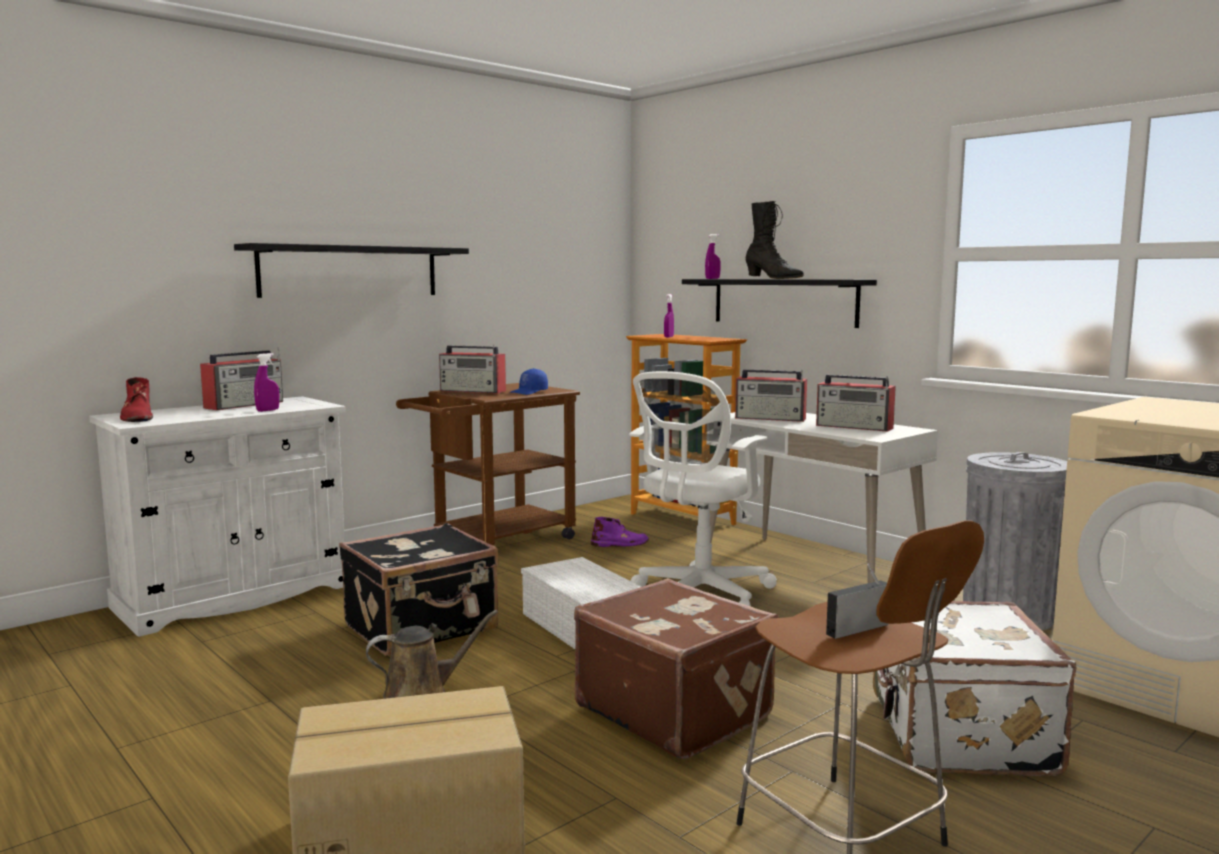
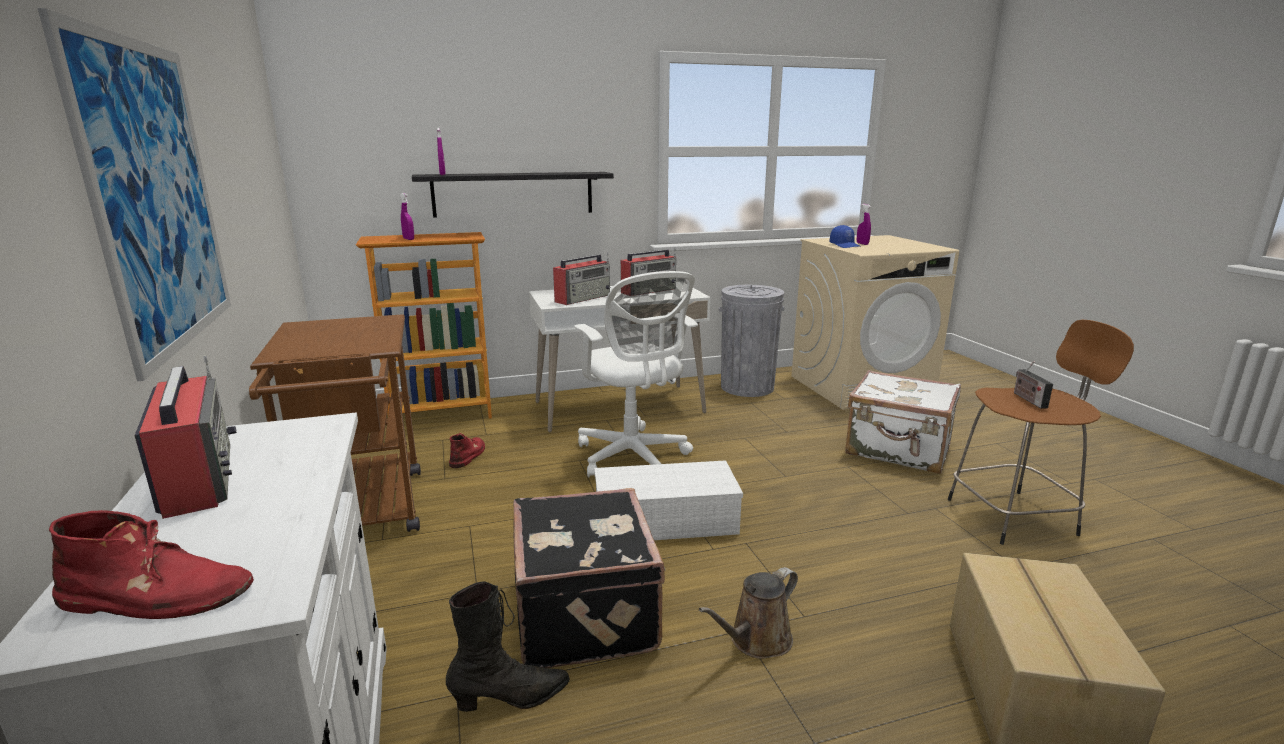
camera: 65 degrees left, 10 degrees up
(267, 410) = (309, 463): purple spray bottle -> purple spray bottle (862, 244)
(350, 271) = (157, 197): black shelf -> picture
(422, 692) = (756, 641): brown watering can -> brown watering can turned 135 degrees counterclockwise
(473, 391) = (319, 346): radio -> none
(529, 392) = (376, 329): blue cap -> blue cap (845, 245)
(620, 544) = (468, 455): purple boot -> red boot
(675, 710) = (840, 523): brown suitcase -> none
(773, 279) = (519, 173): black boot -> black boot (511, 699)

